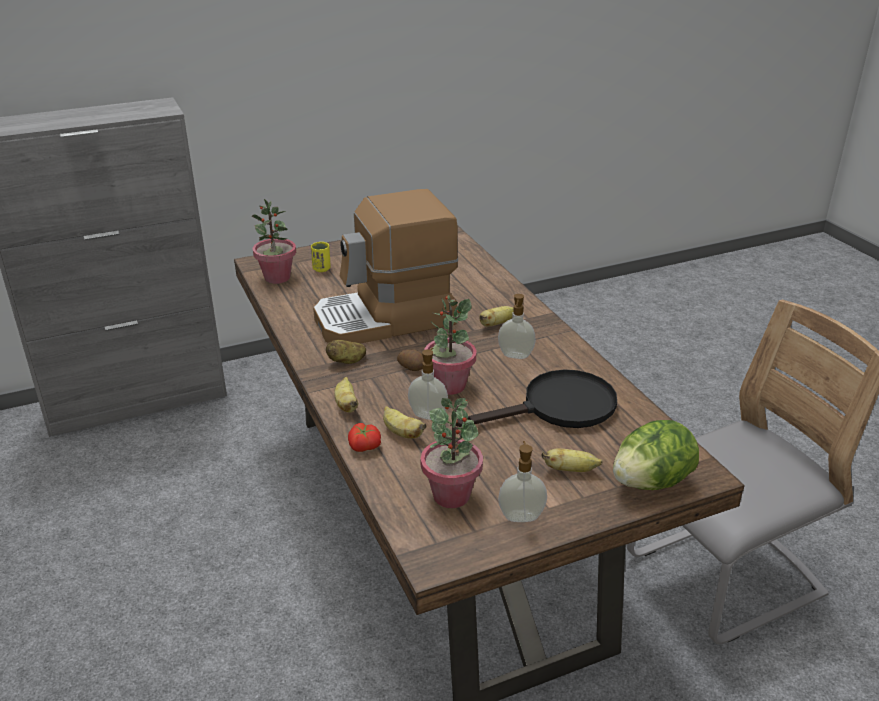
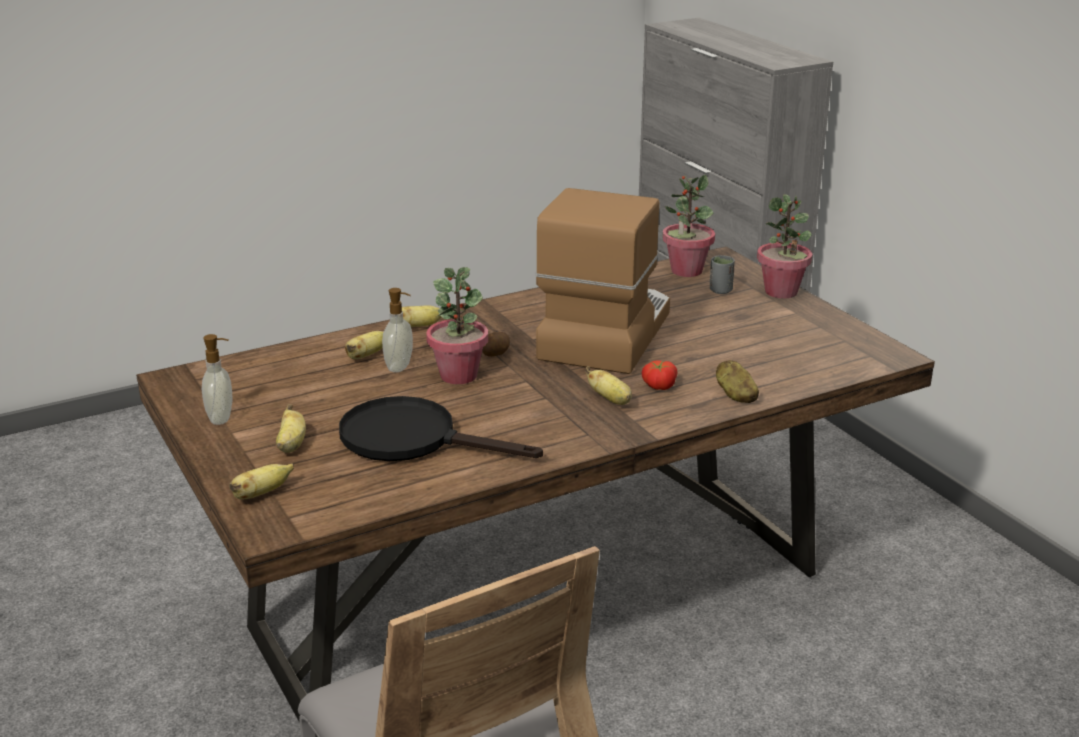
camera: 85 degrees right, 5 degrees down
(321, 269) = (720, 290): yellow cup -> grey cup
(347, 361) = (504, 320): potato -> potato (735, 395)
(363, 447) = (345, 339): tomato -> tomato (658, 386)
(386, 319) = (603, 334): coffee machine -> coffee machine turned 45 degrees clockwise
(451, 495) = (261, 383): potted plant -> potted plant (781, 292)
(515, 356) = (530, 413): soap dispenser -> none
(557, 408) = (414, 439): black frying pan -> black frying pan turned 135 degrees clockwise
(651, 482) = (261, 493): lettuce -> banana

